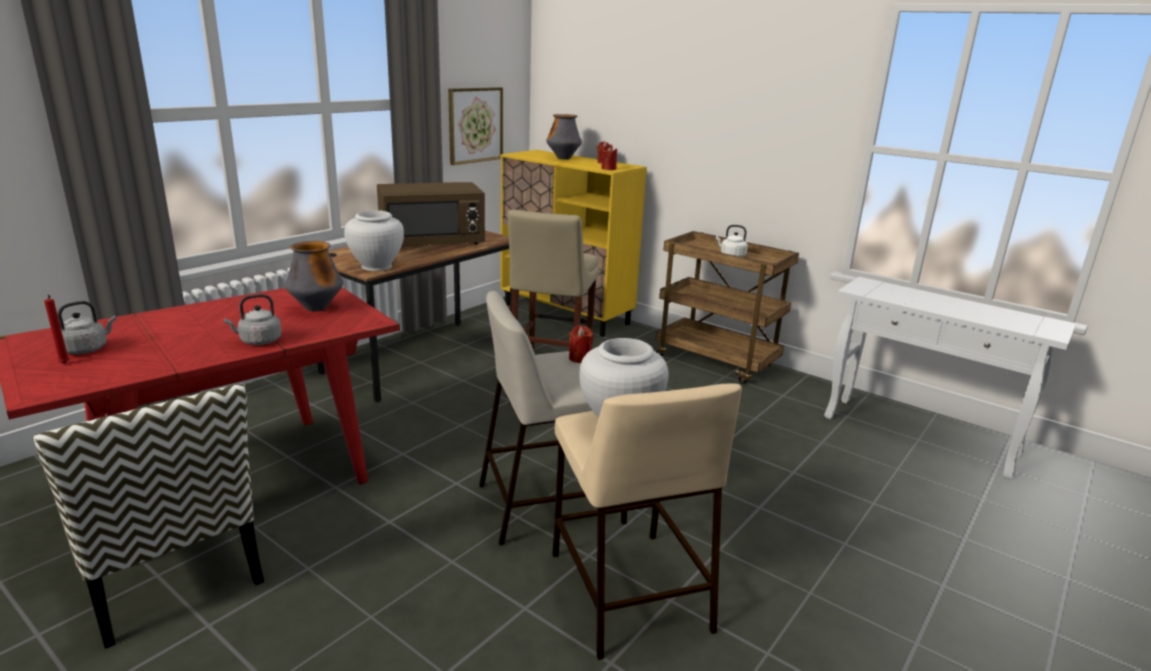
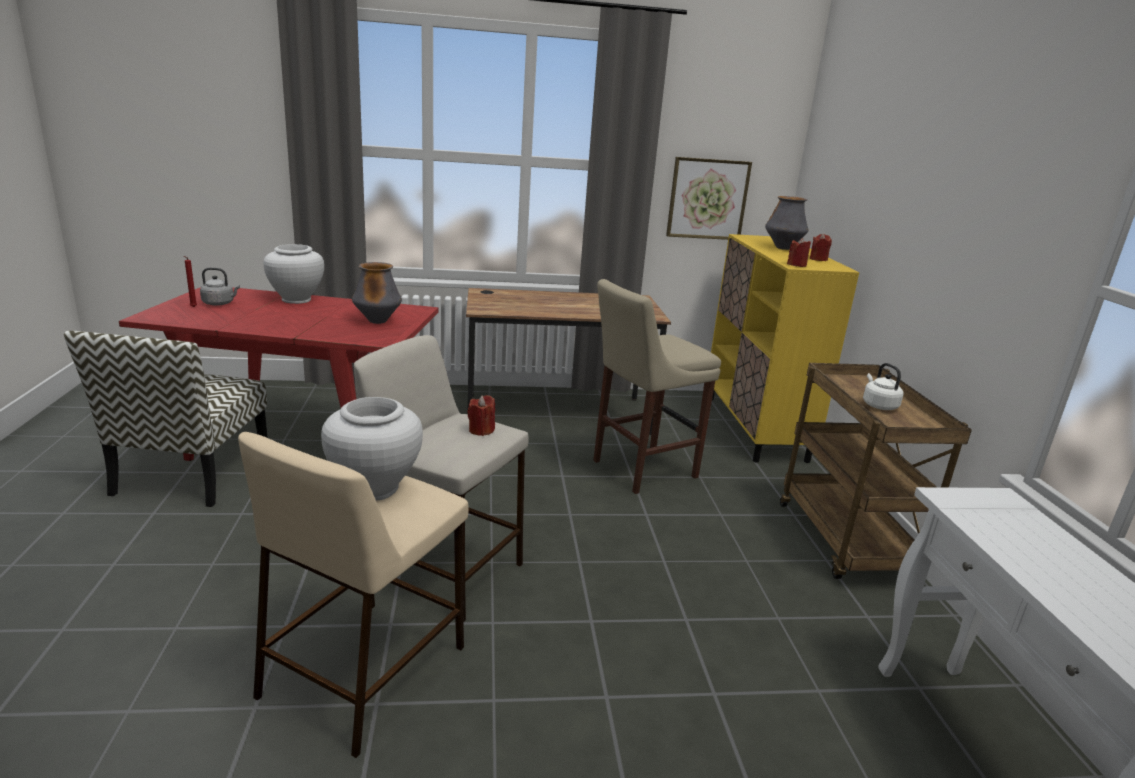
camera: 45 degrees right, 0 degrees up
(258, 341) = (295, 329): grey kettle -> none
(376, 267) = (494, 308): white vase -> white vase (296, 299)
(432, 243) = (584, 304): brown microwave -> none

